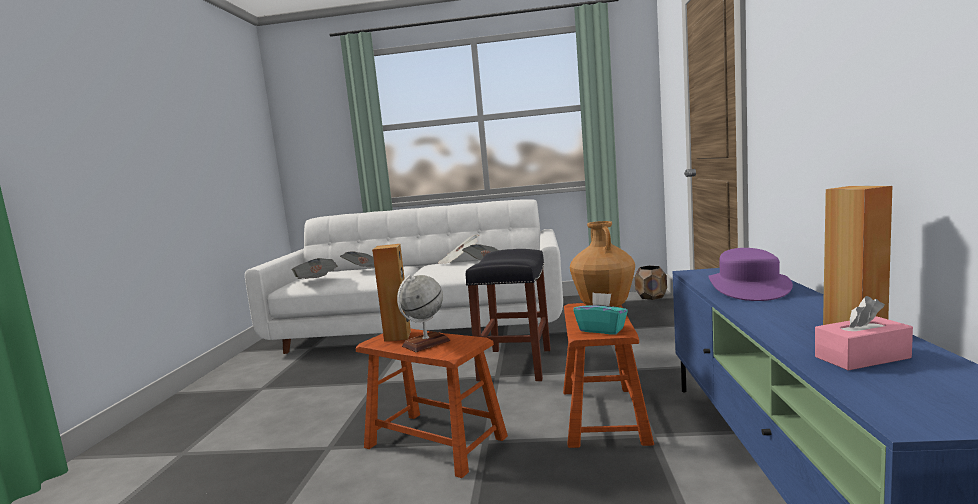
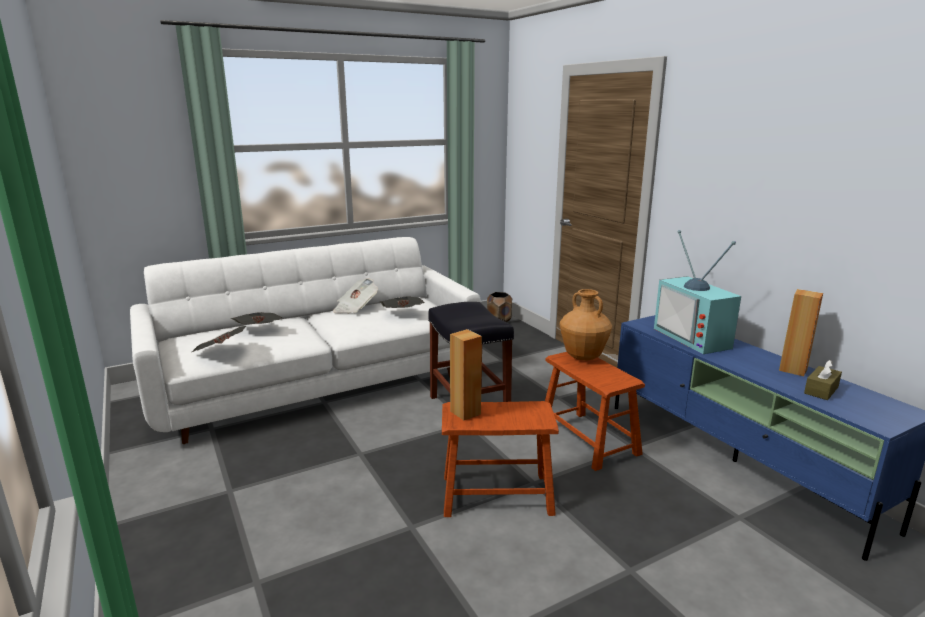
camera: 35 degrees left, 10 degrees up
(426, 343) = (505, 416): globe -> none
(602, 329) = (614, 380): turquoise tissue box -> none
(748, 288) = (695, 338): purple hat -> television
(862, 357) = (821, 390): pink tissue box -> brown tissue box

